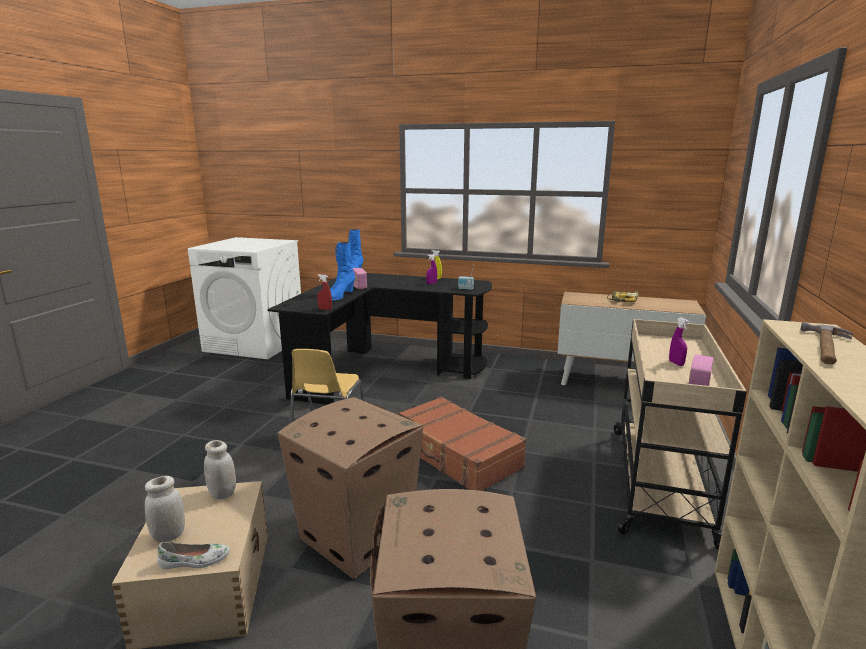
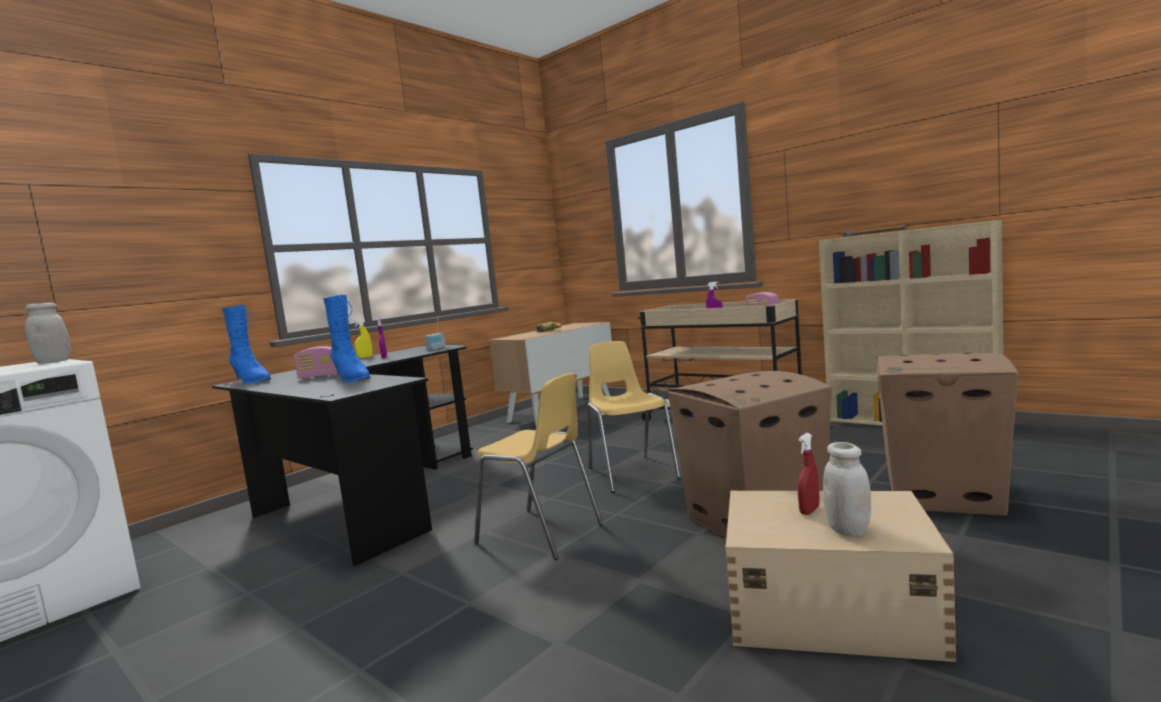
camera: 65 degrees left, 10 degrees down
(195, 561) = (899, 510): white shoe -> none
(222, 494) = (754, 508): white jar -> white jar (53, 362)
(325, 309) = (403, 379): red spray bottle -> red spray bottle (809, 510)
(455, 455) = (631, 473): brown suitcase -> yellow chair

